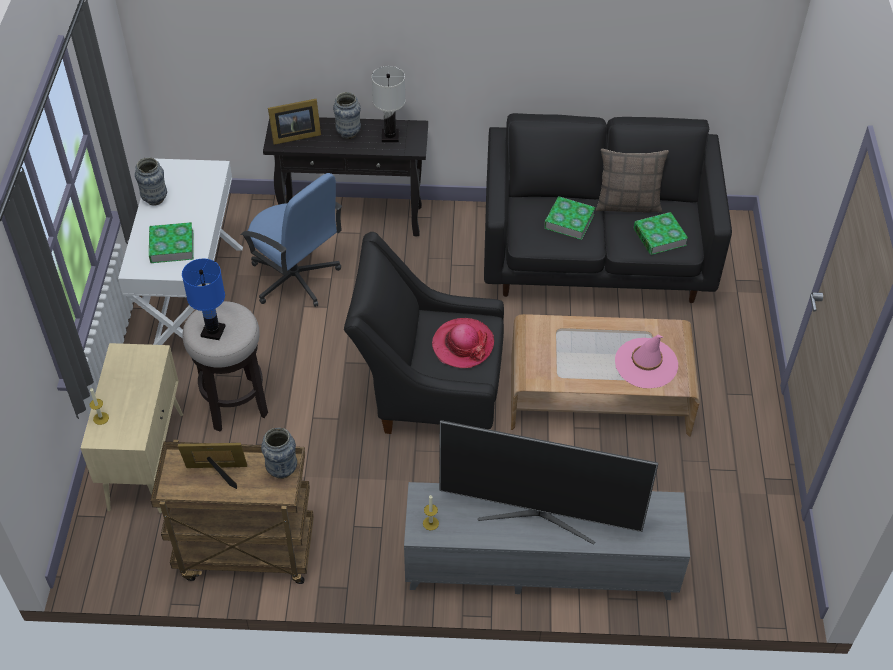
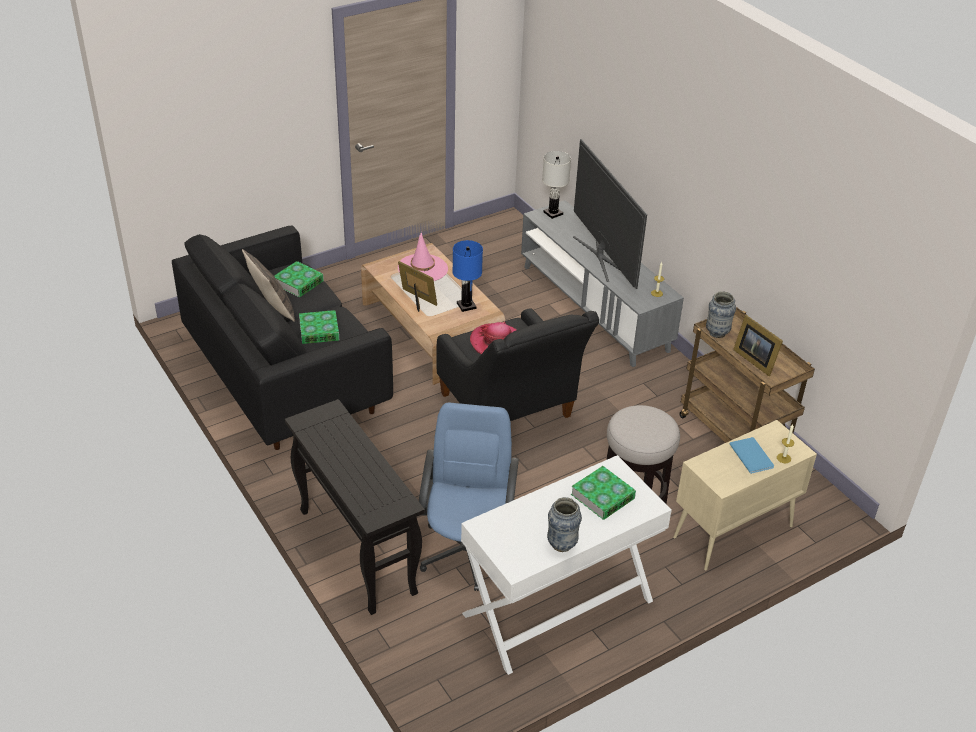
camera: 125 degrees left, 10 degrees down
(127, 397) = (752, 455): none -> blue book
(213, 331) = (654, 424): blue table lamp -> blue table lamp (466, 306)
(294, 135) = (383, 498): picture frame -> picture frame (417, 300)
(348, 133) = (348, 462): vase -> none
(390, 136) = (329, 432): white table lamp -> white table lamp (553, 213)

